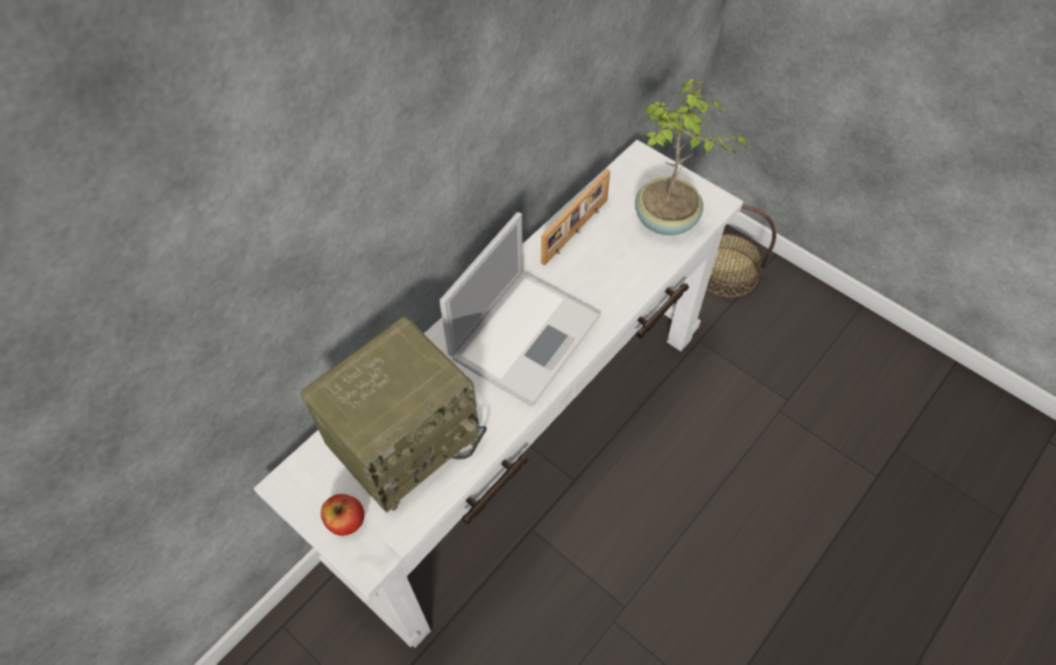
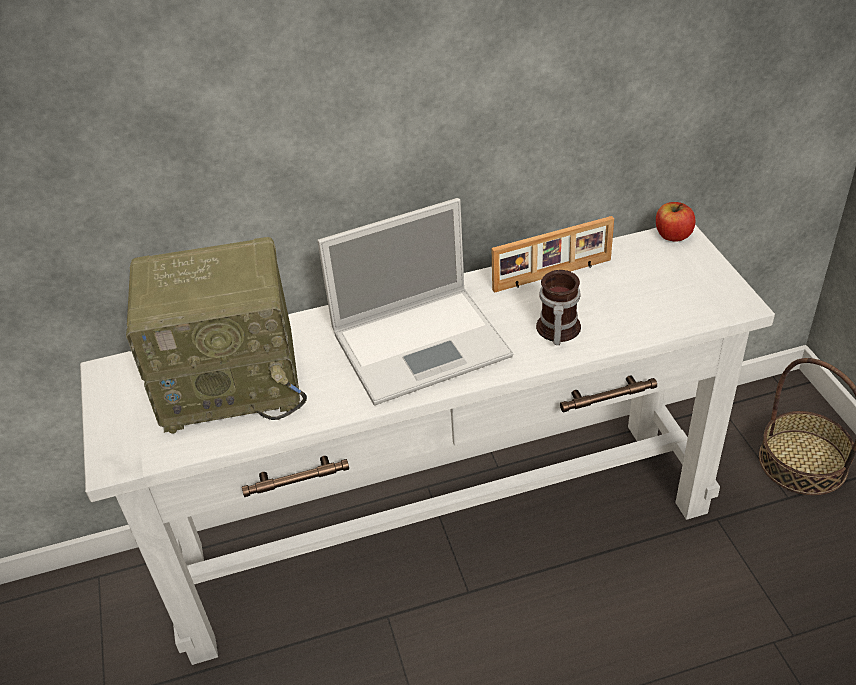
camera: 35 degrees right, 15 degrees down
(346, 521) = (125, 422): apple -> apple (673, 235)
(612, 280) = (556, 330): none -> mug
(666, 221) = (662, 300): potted plant -> none

